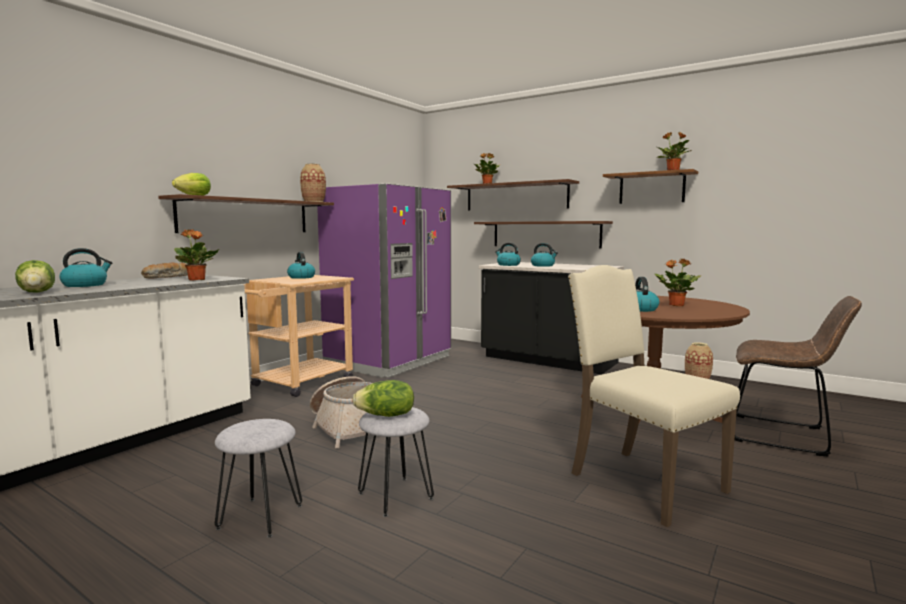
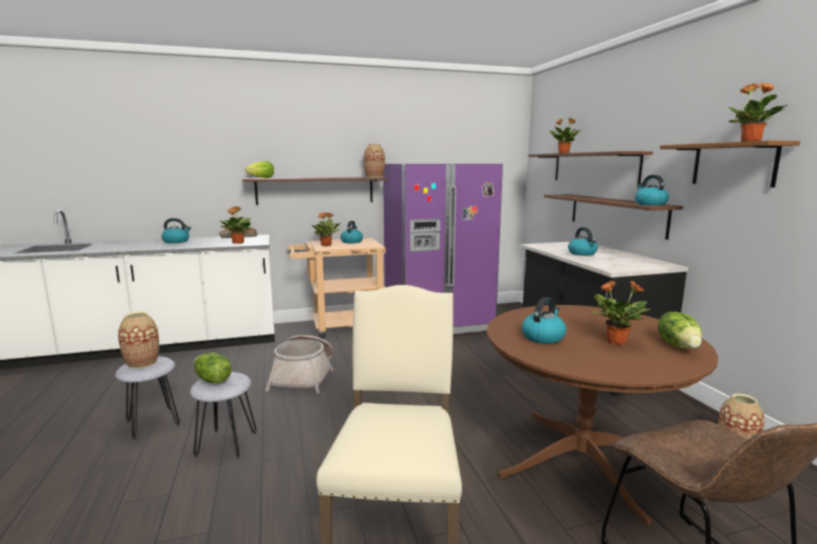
camera: 40 degrees right, 5 degrees up
(38, 292) = (135, 246): lettuce -> lettuce (679, 346)
(250, 428) = (142, 363): none -> vase
(285, 281) = (326, 245): none -> potted plant
(508, 265) = (549, 247): kettle -> kettle (649, 204)

